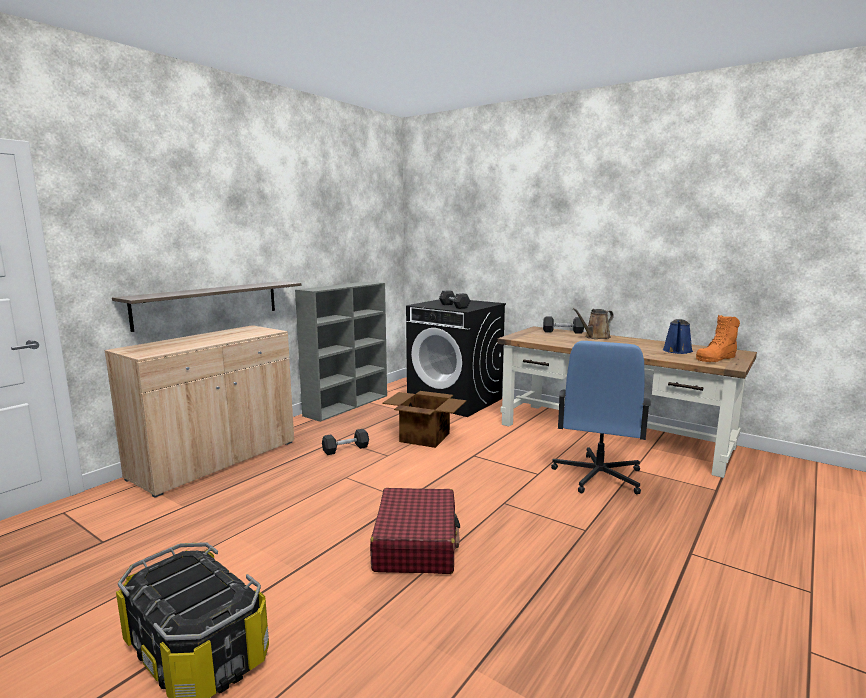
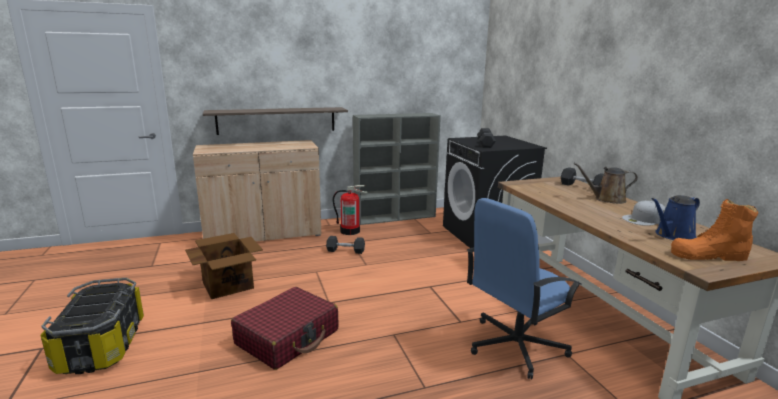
camera: 35 degrees right, 5 degrees up
(320, 429) = (350, 231): none -> fire extinguisher
(424, 437) = (413, 258): cardboard box -> cardboard box (228, 284)
(643, 345) = (644, 219): none -> white cap

